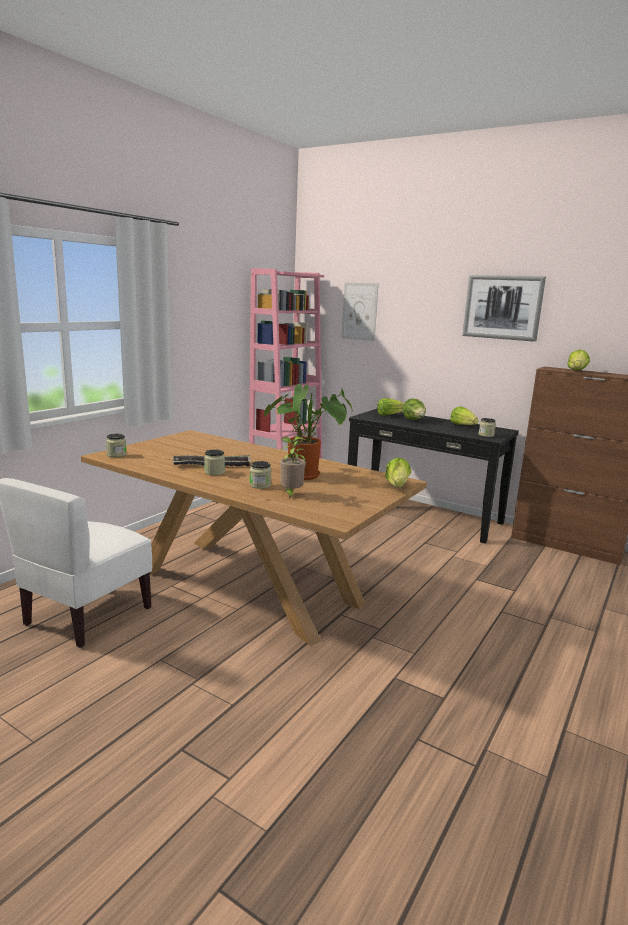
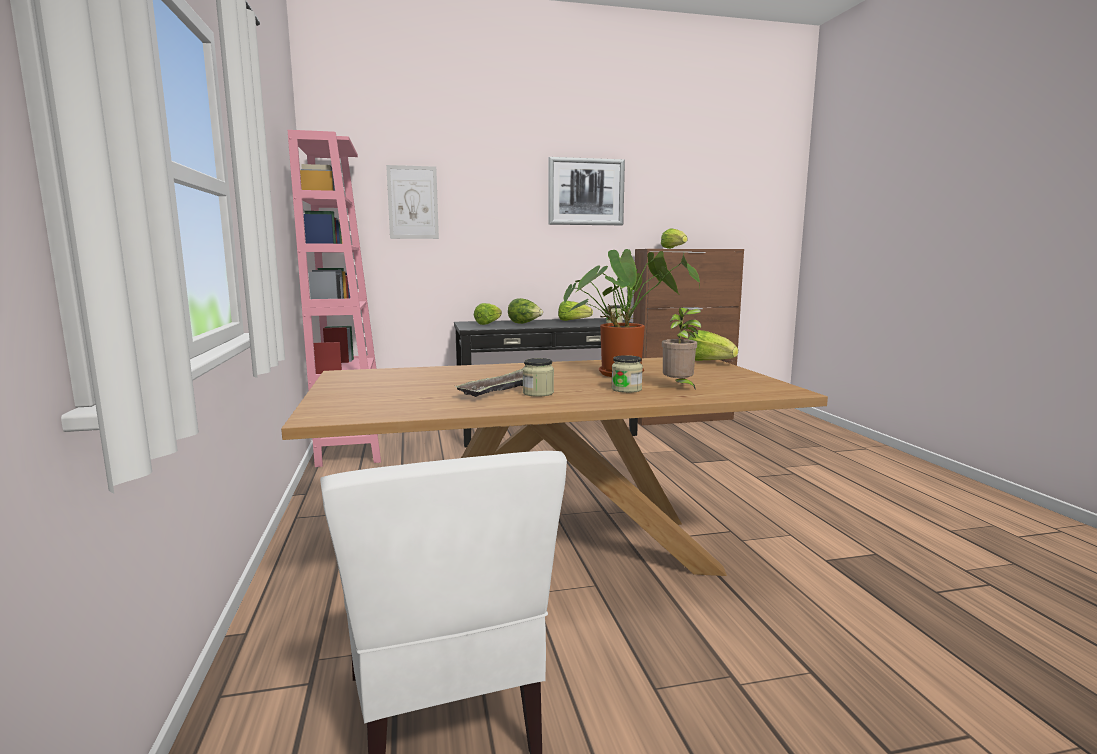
camera: 45 degrees left, 5 degrees down
(116, 455) = (338, 412): jar -> none

